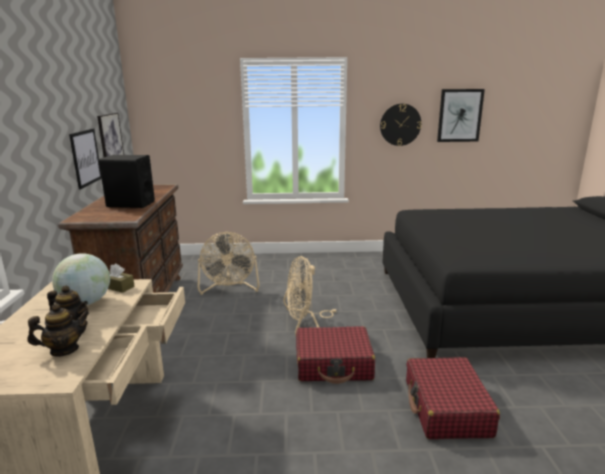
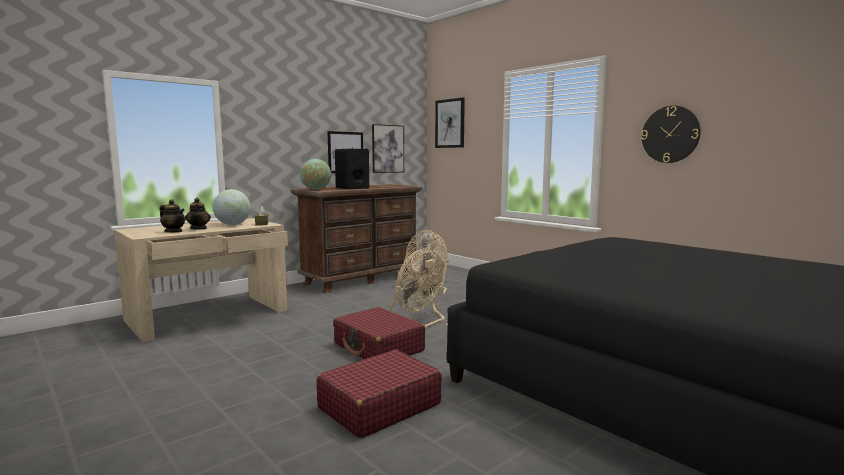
camera: 50 degrees right, 10 degrees down
(108, 218) = (316, 189): none -> globe
(459, 115) = (766, 118): picture -> picture (450, 123)

